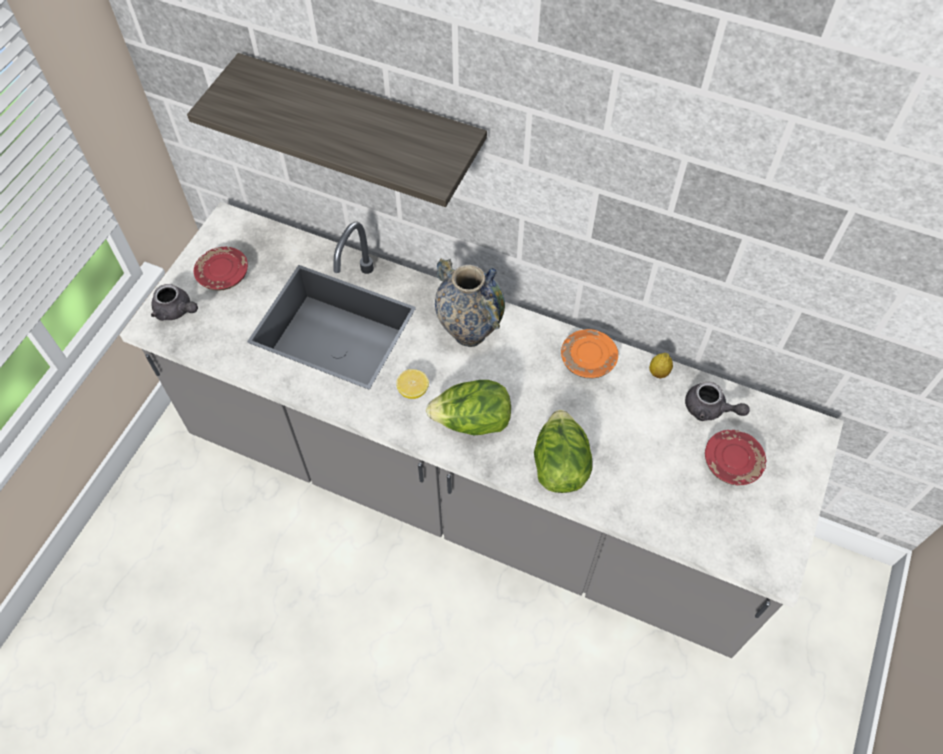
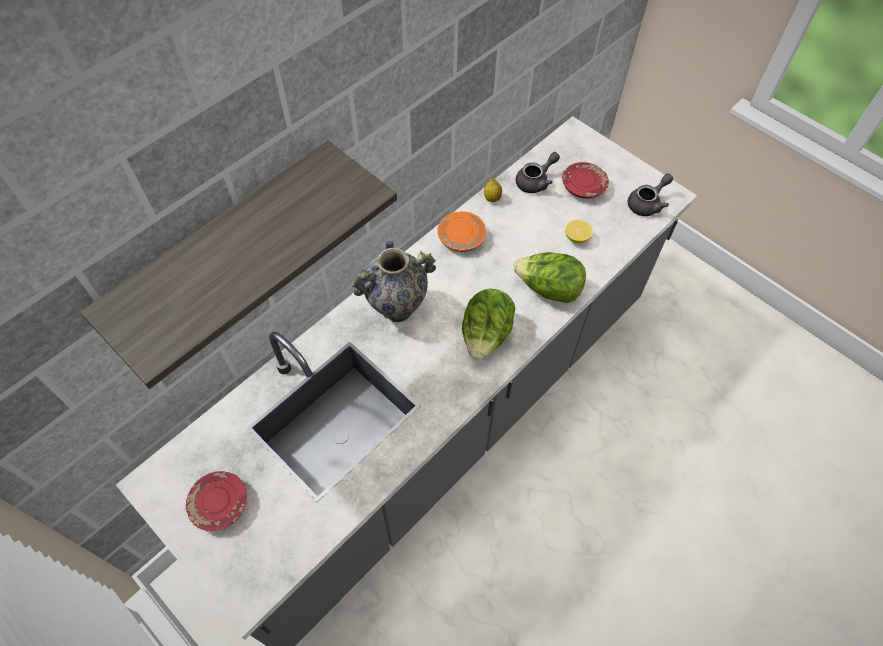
camera: 70 degrees left, 0 degrees up
(176, 311) = (241, 565): grey teapot -> grey teapot (647, 203)
(413, 390) = (436, 370): lemon -> lemon (576, 238)

